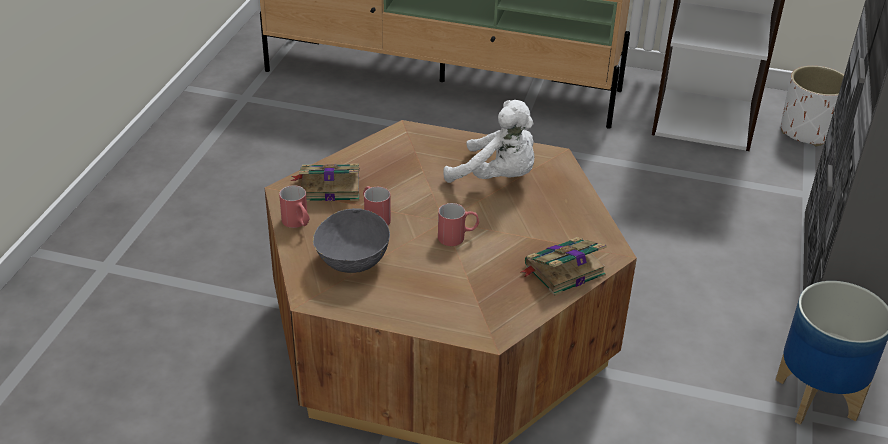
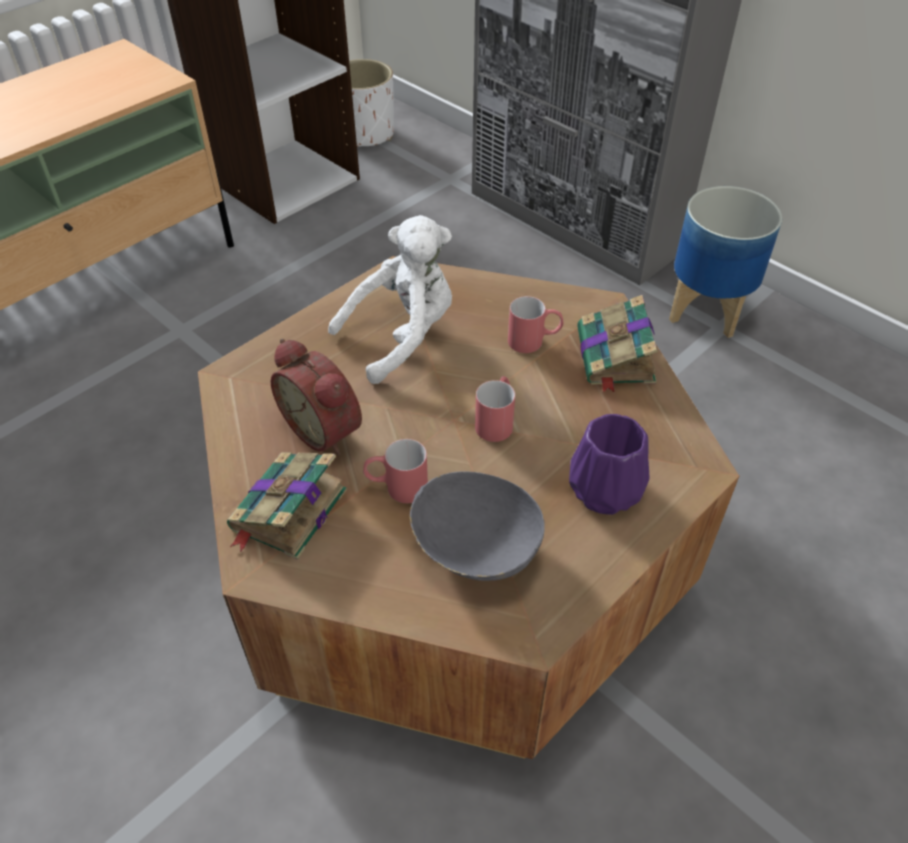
camera: 60 degrees left, 10 degrees up
(298, 223) = (349, 584): red mug -> red mug (534, 341)
(396, 177) = (325, 429): none -> alarm clock
(436, 298) = (606, 491): none -> purple vase

